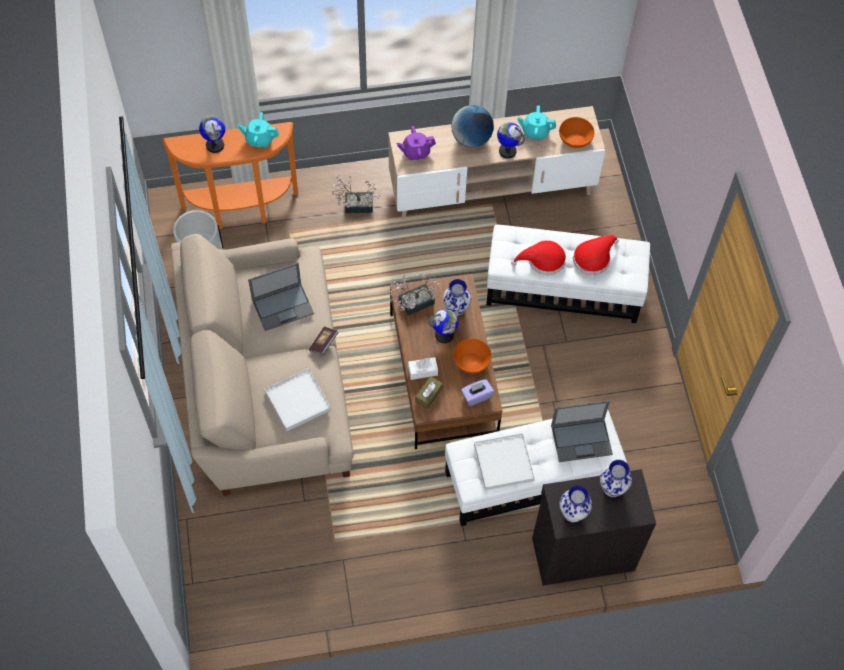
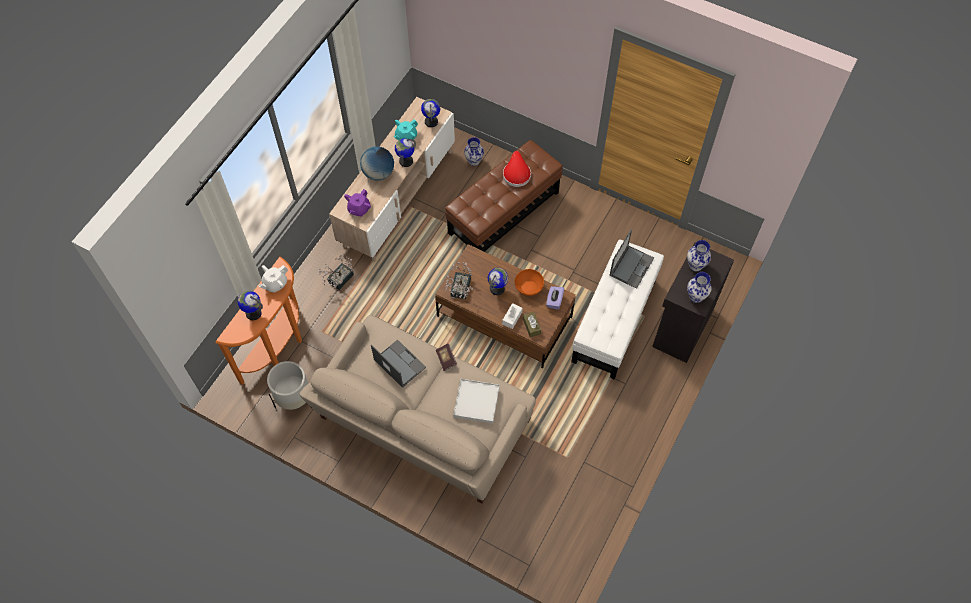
camera: 50 degrees left, 0 degrees up
(259, 139) = (275, 284): turquoise teapot -> white teapot
(283, 306) = (399, 363): laptop -> laptop turned 60 degrees counterclockwise
(456, 309) = (484, 270): vase -> vase (473, 161)
(504, 462) = (613, 317): white tray -> none
(543, 260) = (495, 200): red hat -> none
(563, 291) = (504, 213): white ottoman -> brown ottoman
(575, 139) = (431, 121): orange bowl -> globe

